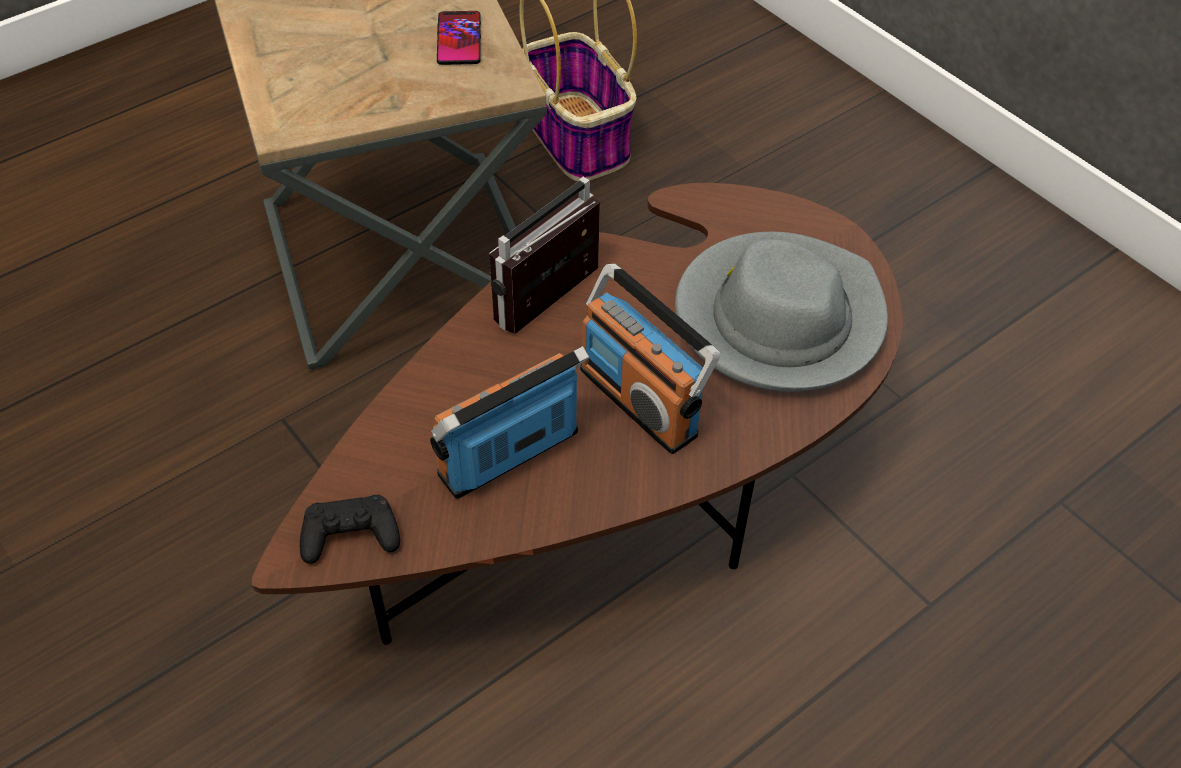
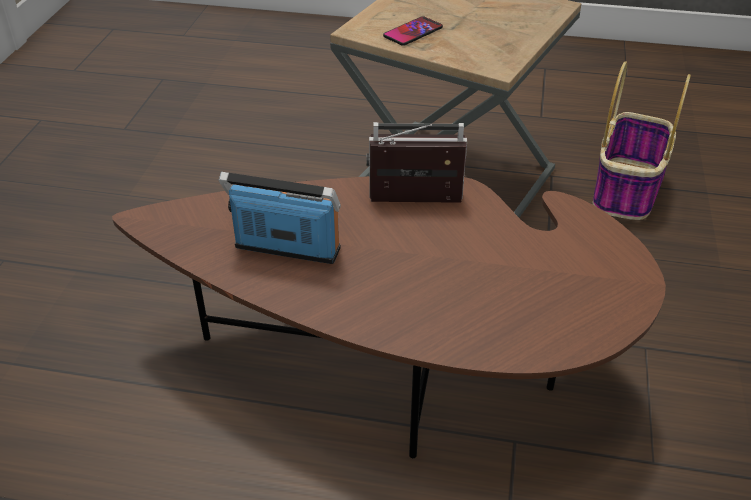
camera: 50 degrees right, 10 degrees down
(350, 535) = (173, 227): black game controller -> none
(459, 39) = (503, 38): phone -> phone (413, 32)
(640, 401) = (386, 274): radio -> none
(778, 318) = (530, 295): grey hat -> none

